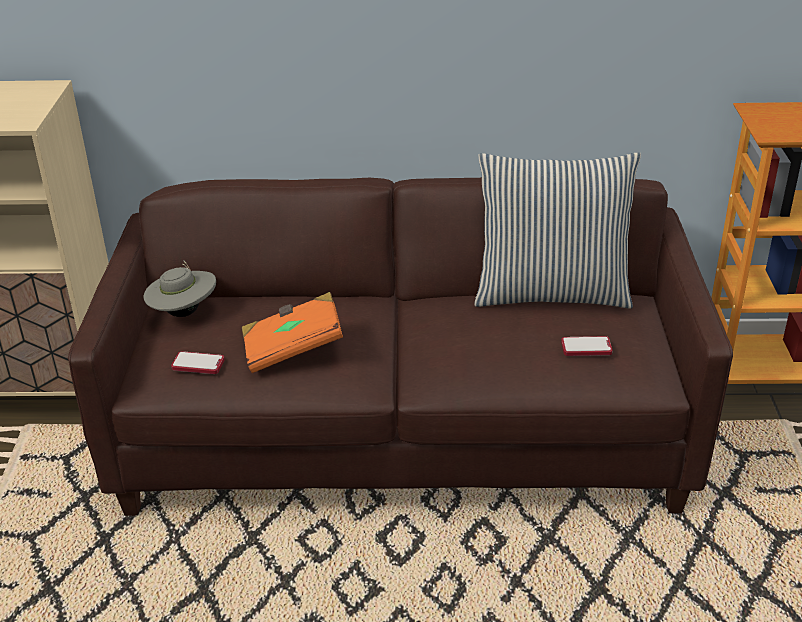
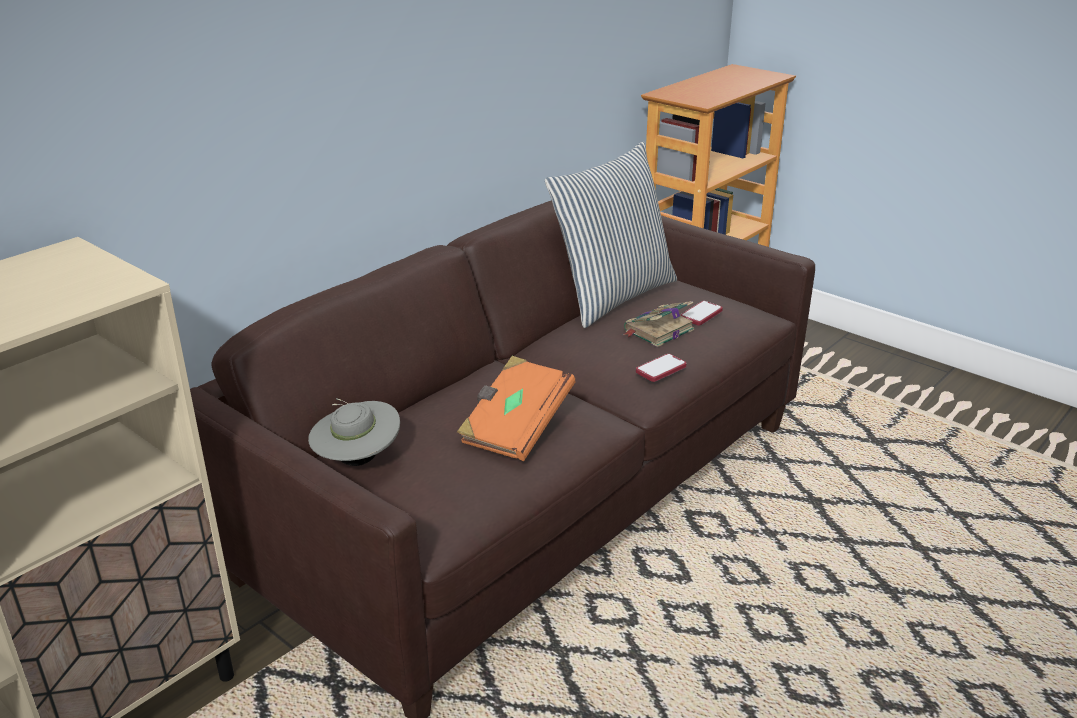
camera: 50 degrees left, 5 degrees down
(198, 364) = (459, 486): phone -> phone (661, 369)
(522, 340) = (657, 331): none -> book

